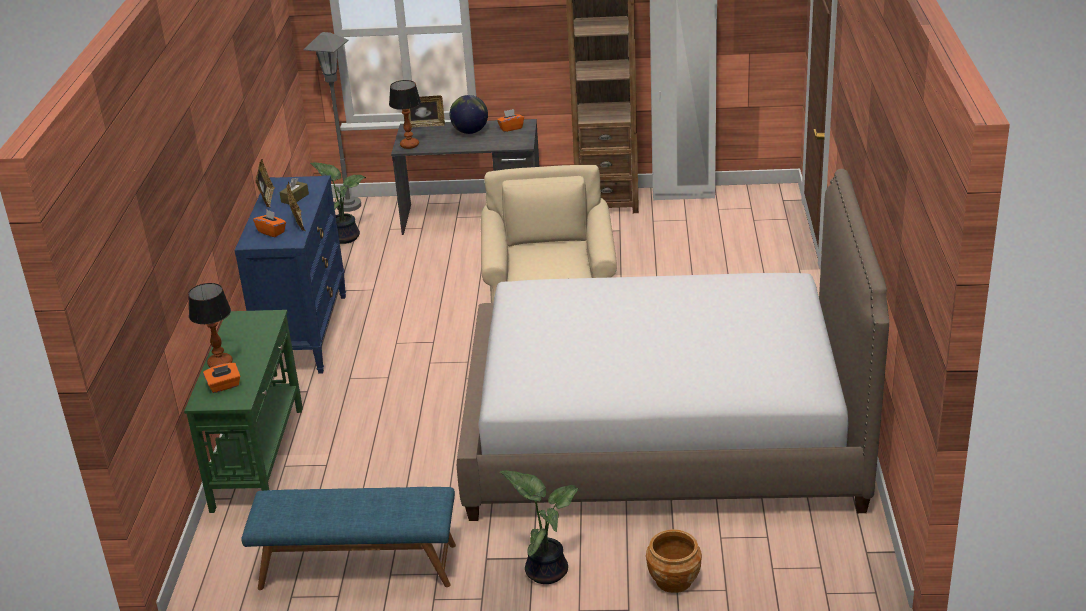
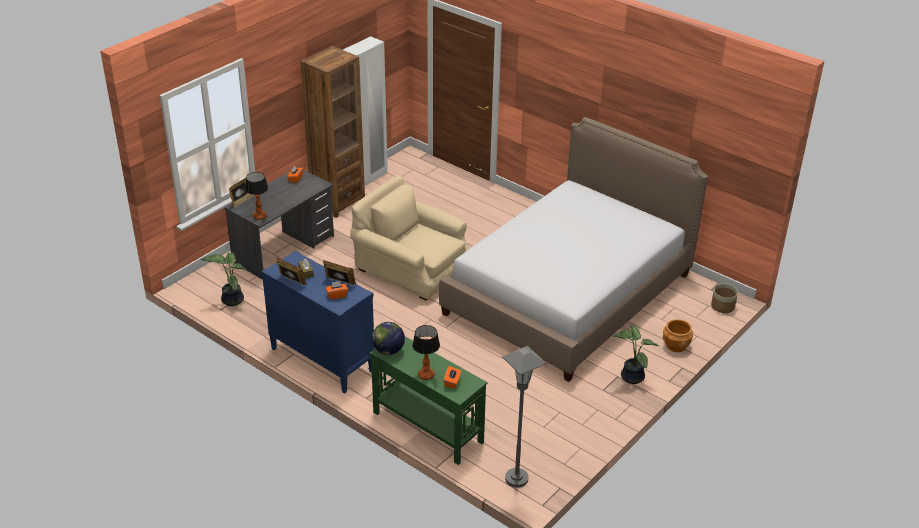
camera: 55 degrees left, 5 degrees up
(348, 205) = (194, 282): grey floor lamp -> grey floor lamp (516, 479)
(357, 567) = (564, 432): blue bench -> none
(470, 132) = (277, 192): globe -> globe (388, 350)
(839, 583) = (722, 306): none -> planter

